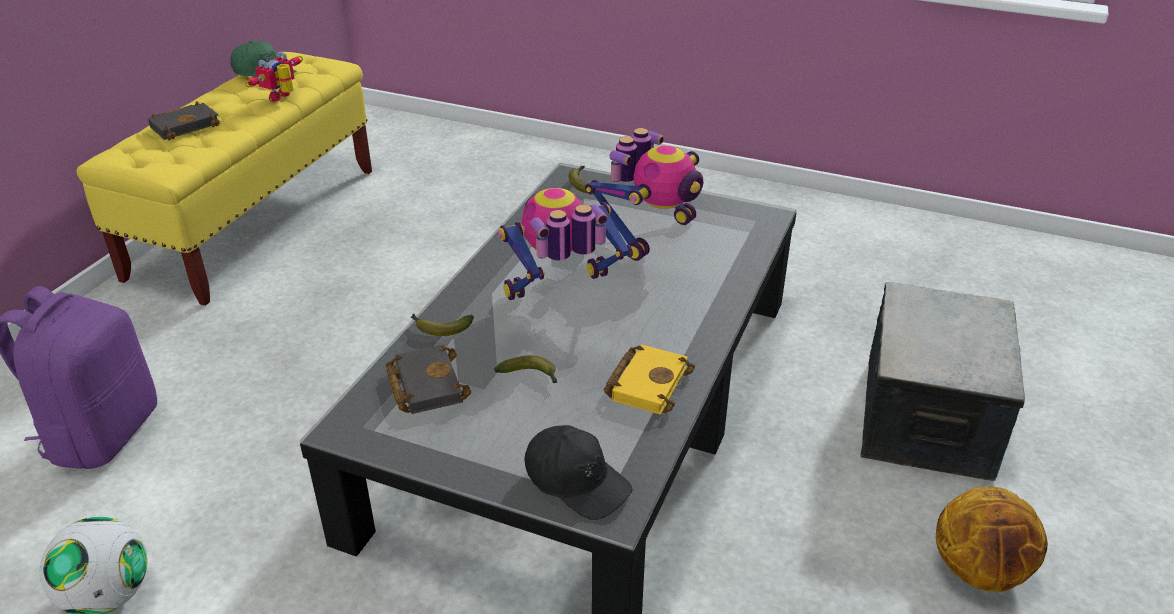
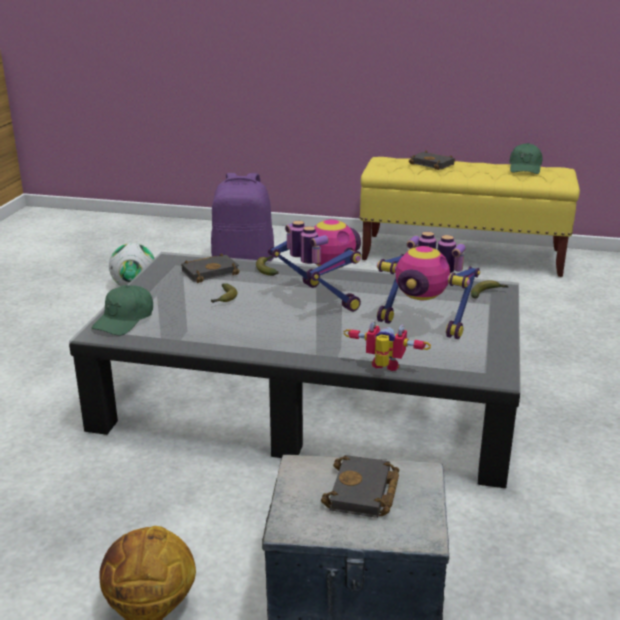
camera: 80 degrees right, 10 degrees down
(283, 97) = (494, 177): toy robot -> toy robot (383, 369)
(576, 481) = (125, 320): black cap -> green cap
(647, 382) = (223, 334): yellow book -> none
(942, 331) = (363, 493): none -> black book

